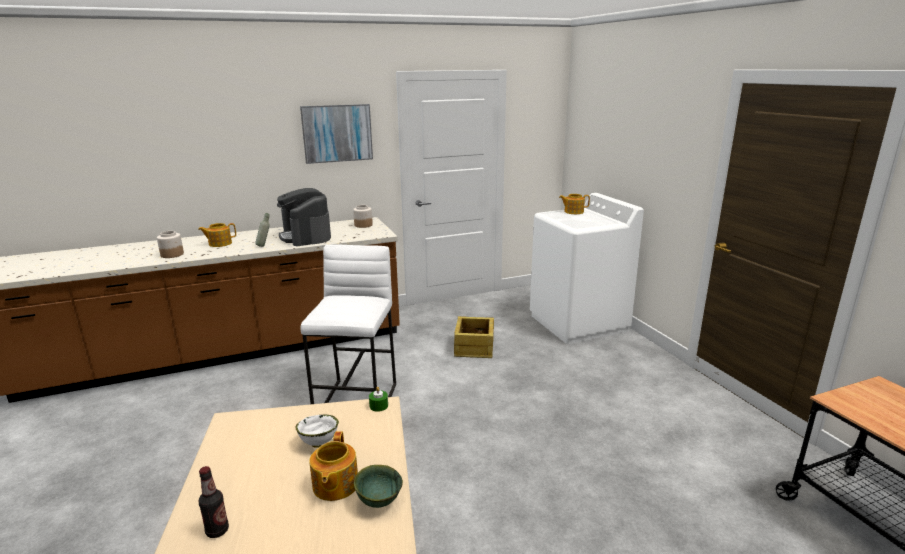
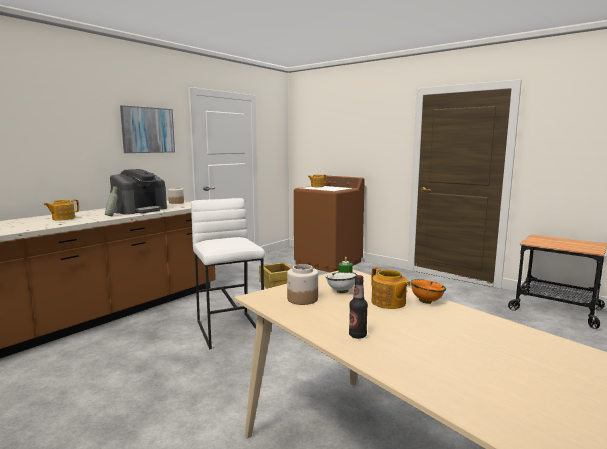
camera: 30 degrees left, 10 degrees down
(172, 255) = (25, 227): jar -> jar (302, 299)
(306, 236) = (140, 210): coffee machine -> coffee machine turned 90 degrees counterclockwise
(379, 501) = (426, 301): green bowl -> orange bowl
(578, 323) = (328, 263): white washing machine -> brown washing machine

